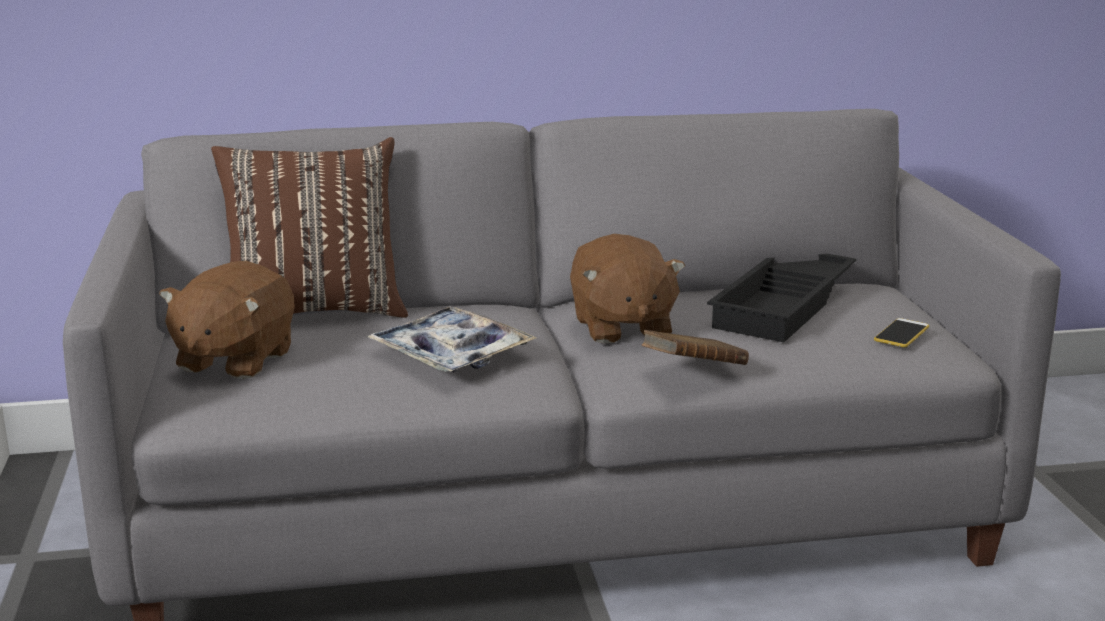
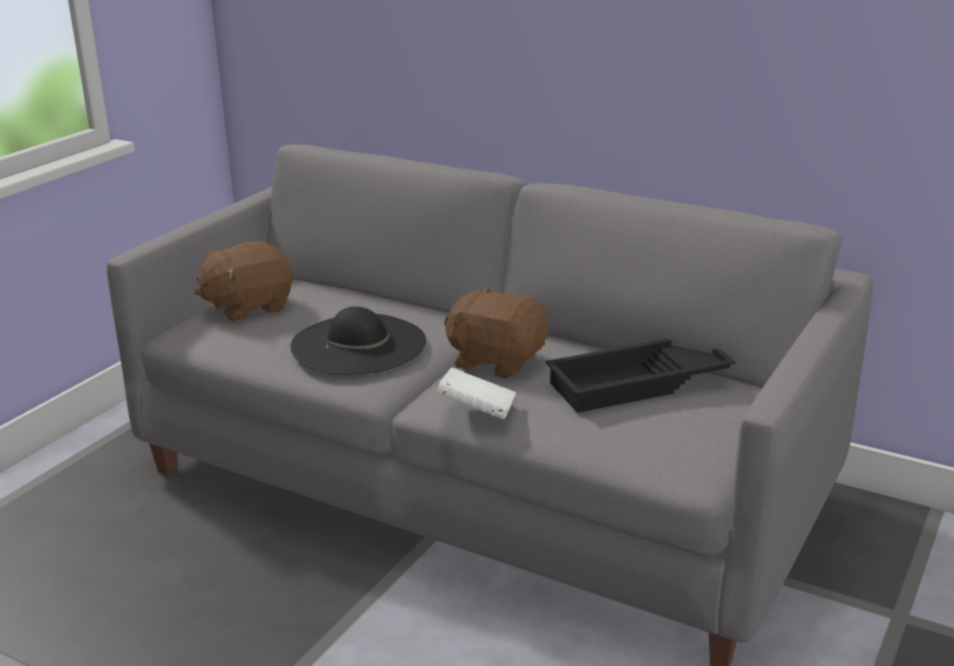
camera: 40 degrees right, 5 degrees up
(315, 312) = (344, 288): brown pillow -> none
(451, 354) = (358, 344): tray -> black hat
(621, 327) = (496, 361): brown plush toy -> brown plush toy turned 90 degrees clockwise
(693, 371) = (476, 411): brown book -> white book
(901, 334) = (683, 439): phone -> none

